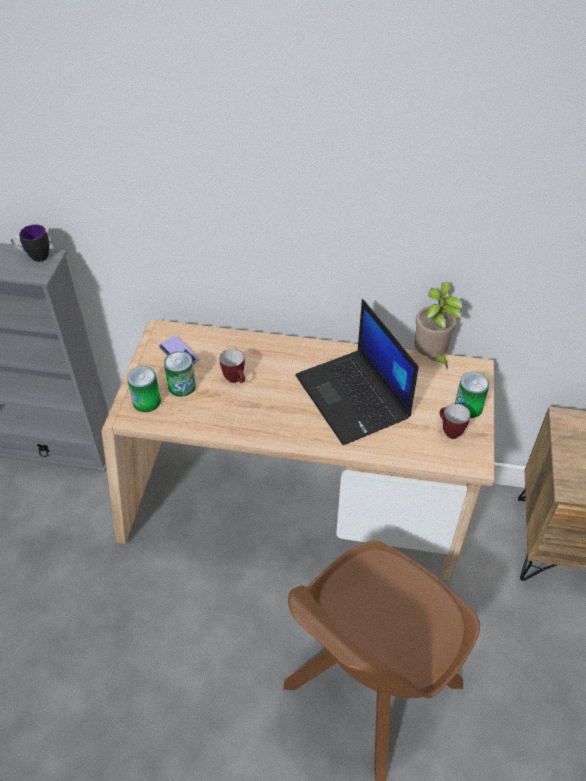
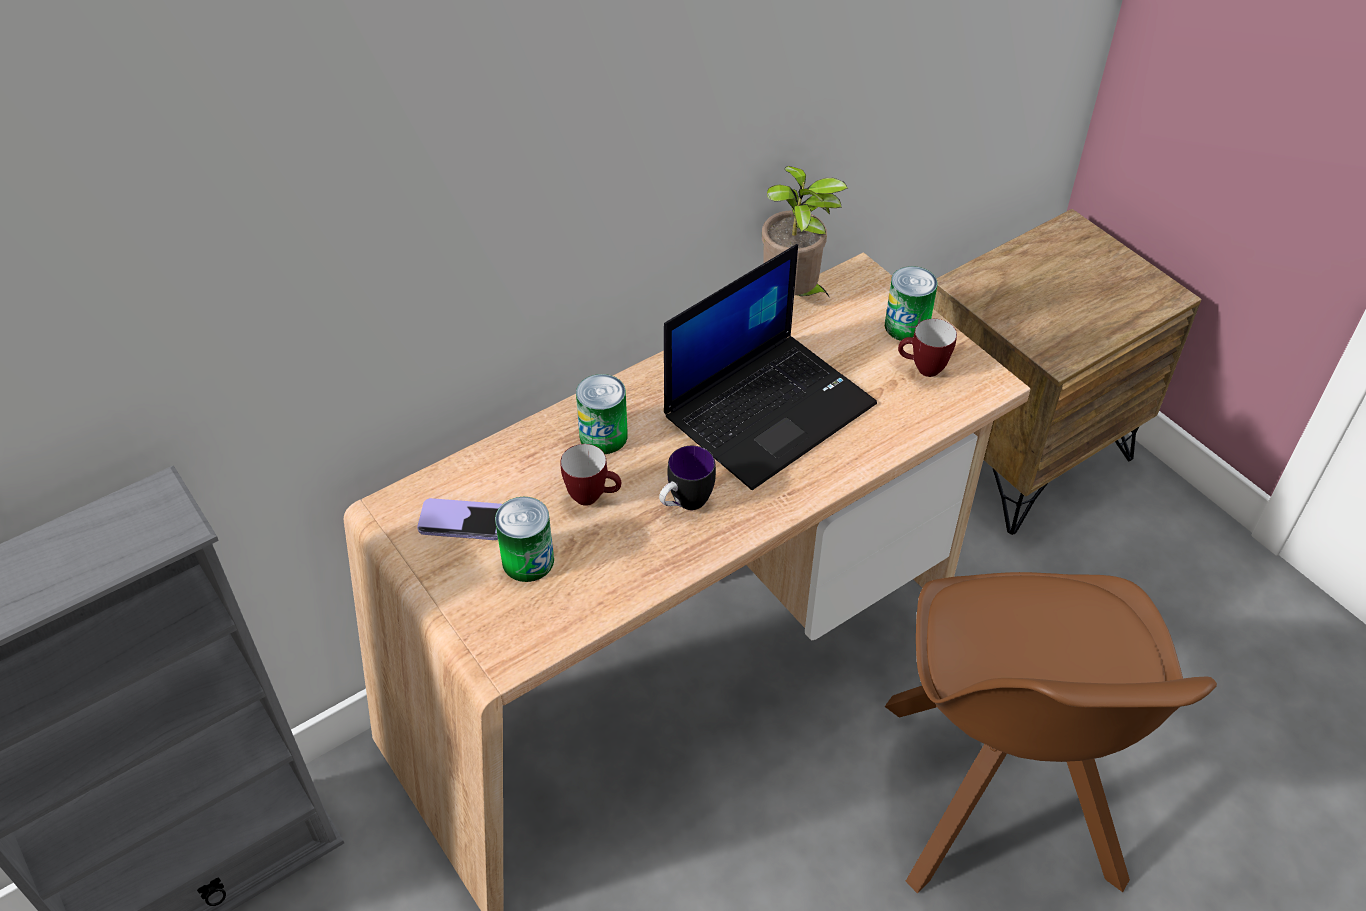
camera: 45 degrees left, 0 degrees up
(34, 257) = (131, 510): mug -> mug (684, 504)
(146, 401) = (504, 619): can -> can (603, 436)
(354, 397) = (769, 408): laptop -> laptop turned 60 degrees counterclockwise

